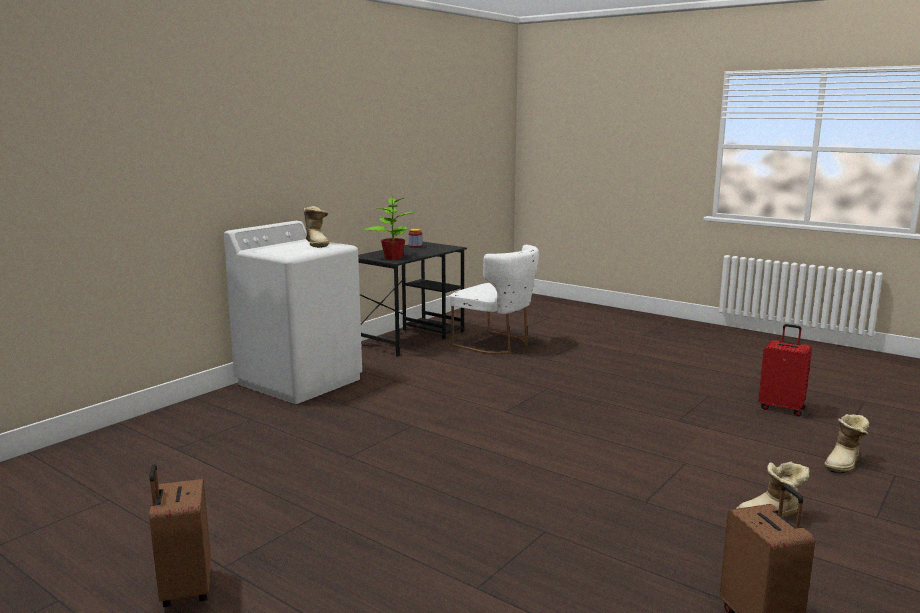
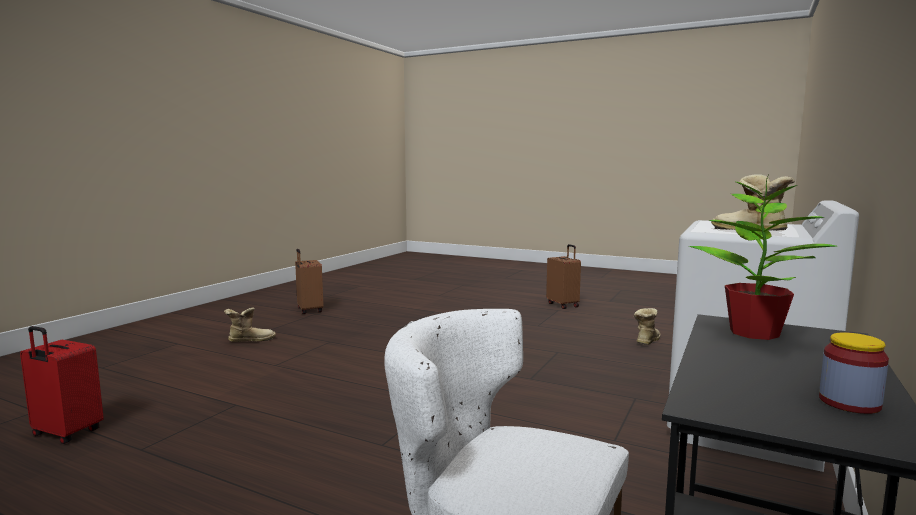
camera: 170 degrees right, 5 degrees down
(844, 463) = (128, 373): boot -> boot (646, 341)

